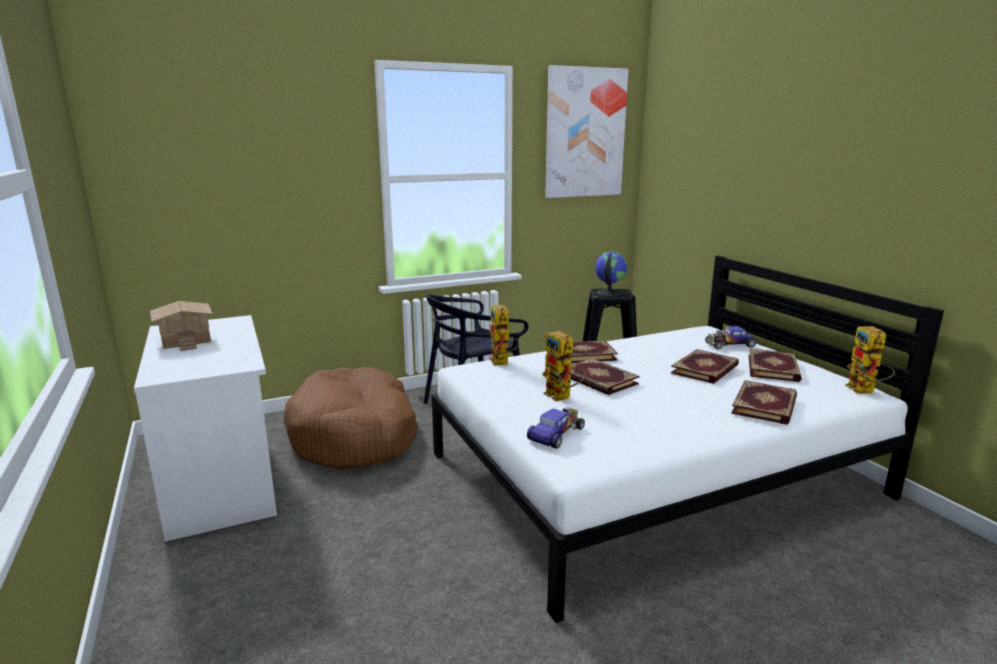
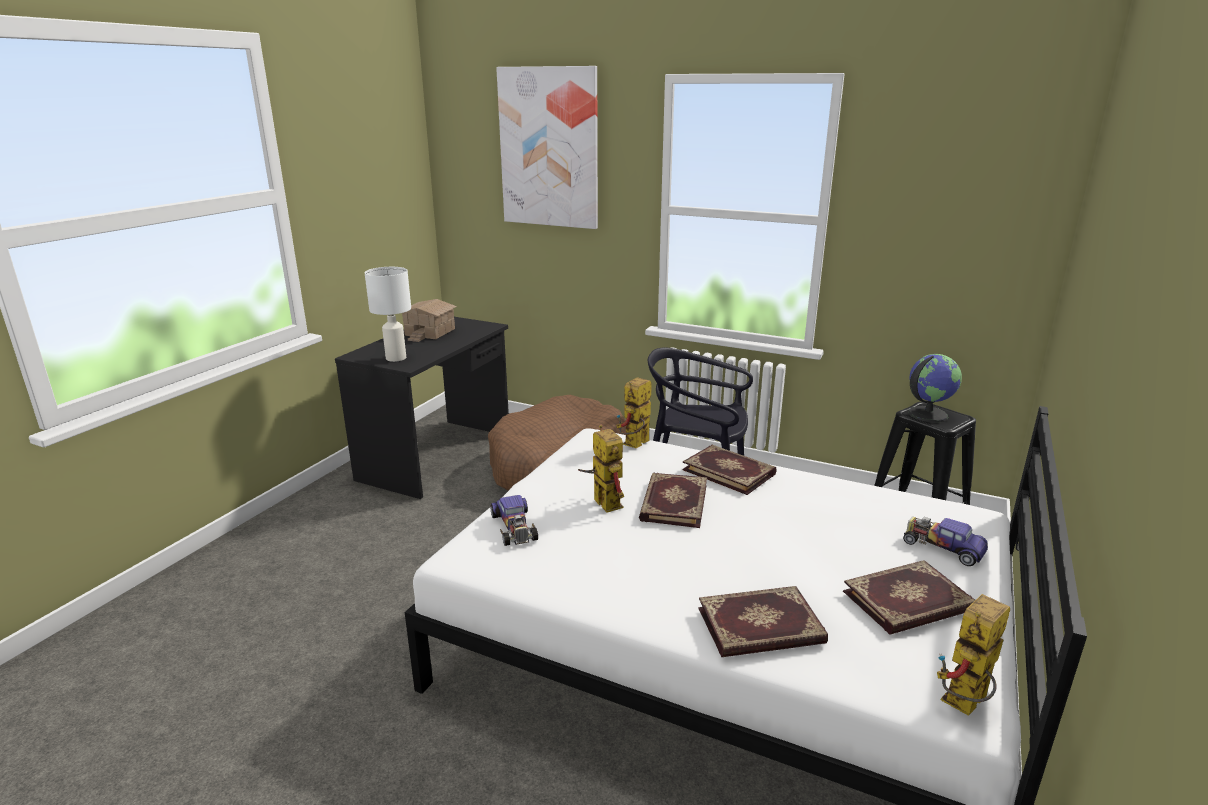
camera: 50 degrees right, 5 degrees up
(212, 365) = (395, 358): none -> white table lamp
(222, 479) = (438, 456): white desk -> black desk
(556, 434) = (514, 527): toy car -> toy car turned 75 degrees clockwise
(562, 397) = (602, 501): toy robot -> toy robot turned 135 degrees clockwise
(585, 133) = (960, 170): picture -> picture (549, 148)
(706, 369) = (812, 554): book -> none

